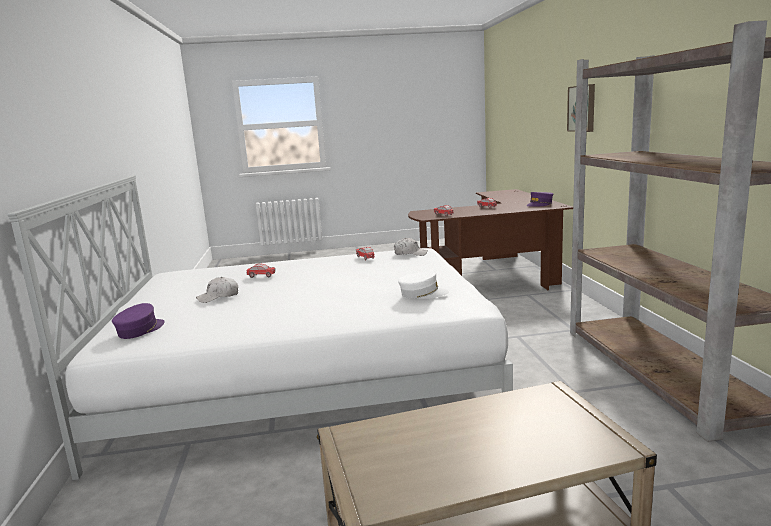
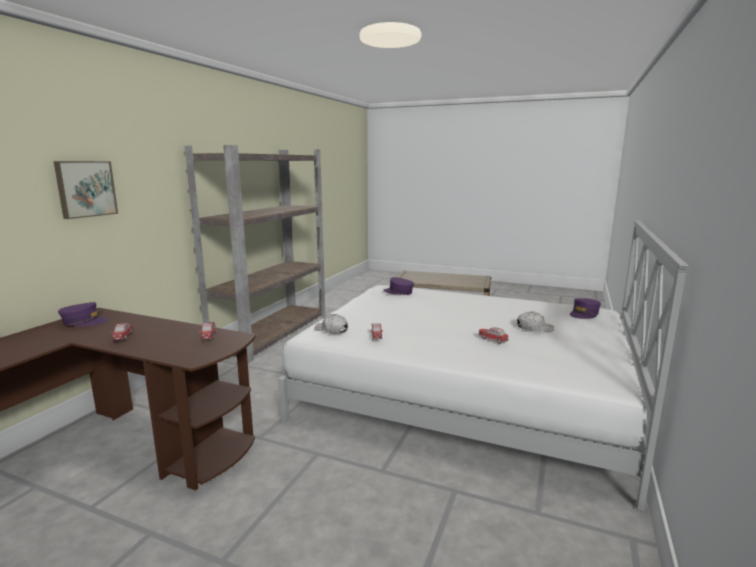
camera: 150 degrees left, 0 degrees up
(423, 294) = (398, 292): white cap -> purple cap

